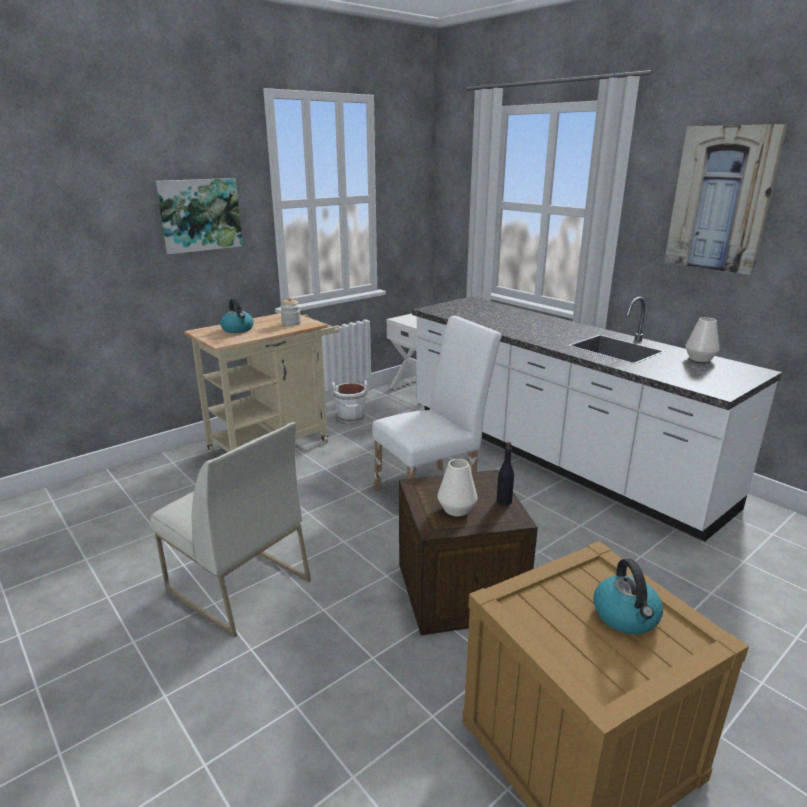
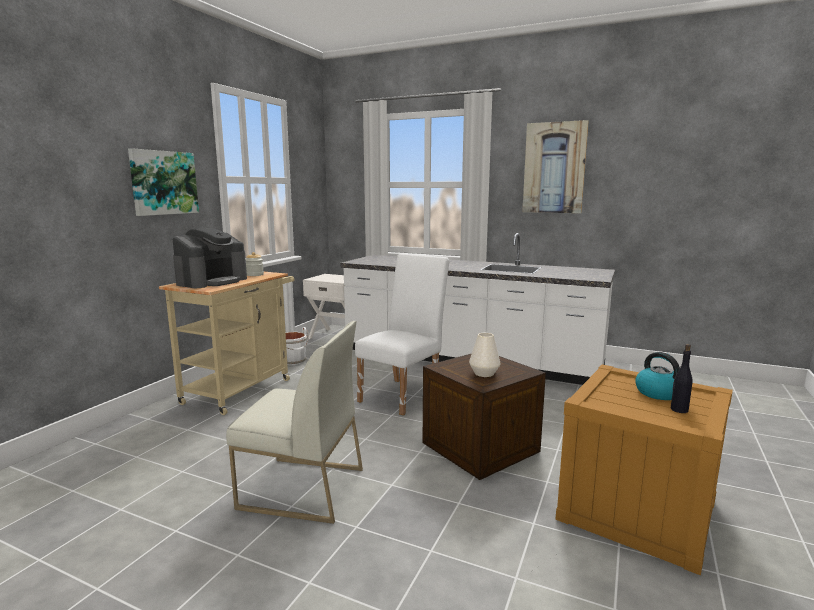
camera: 25 degrees left, 10 degrees down
(238, 329) = (212, 281): kettle -> coffee machine
(504, 501) = (509, 364): black bottle -> black bottle (679, 410)
(699, 358) = (565, 268): white vase -> none

